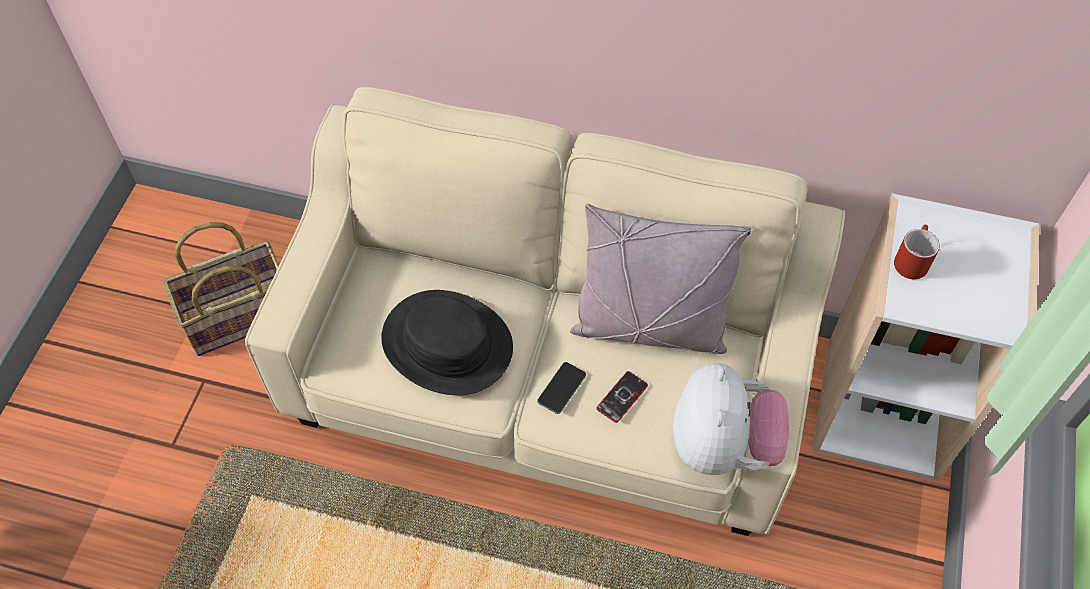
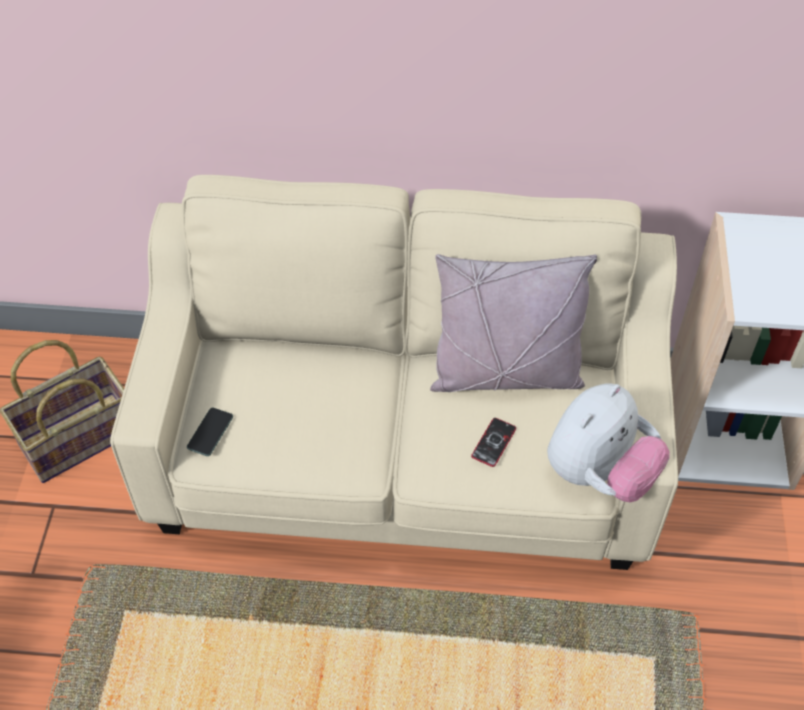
camera: 10 degrees left, 5 degrees down
(447, 344) = (311, 418): black hat -> none
(561, 388) = (433, 443): phone -> phone (210, 432)
(722, 446) = (599, 473): plush toy -> plush toy turned 45 degrees clockwise
(911, 259) = (747, 266): red mug -> none

